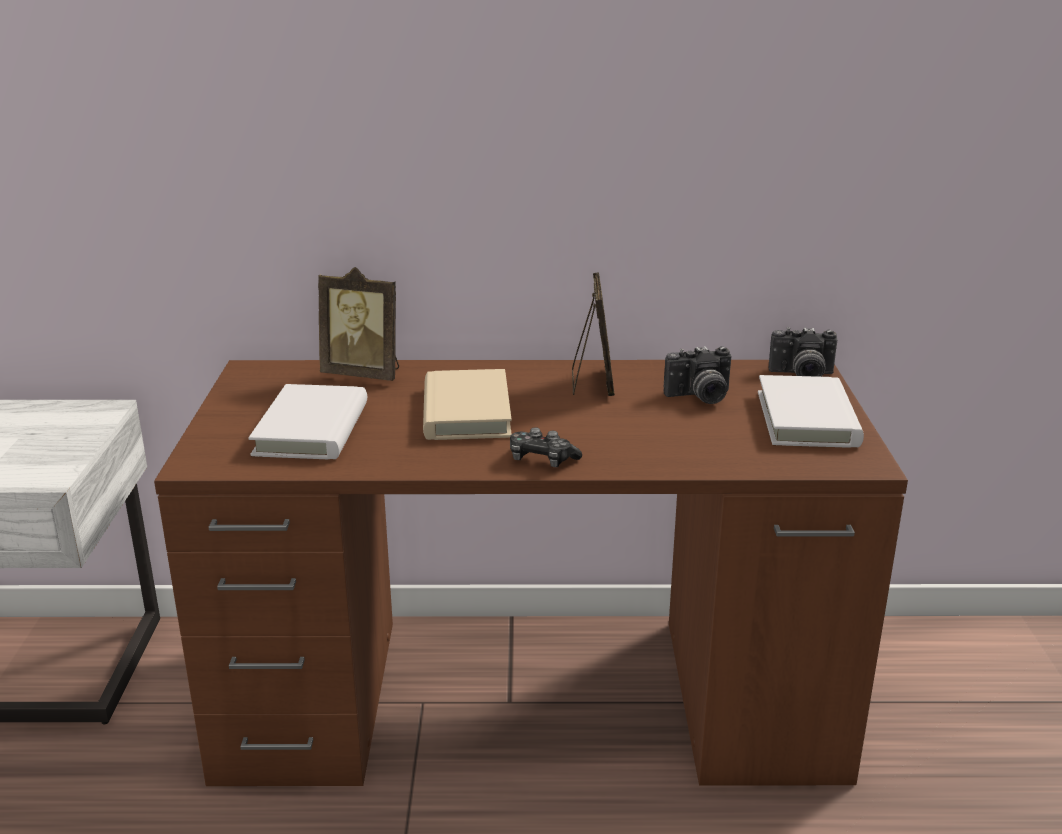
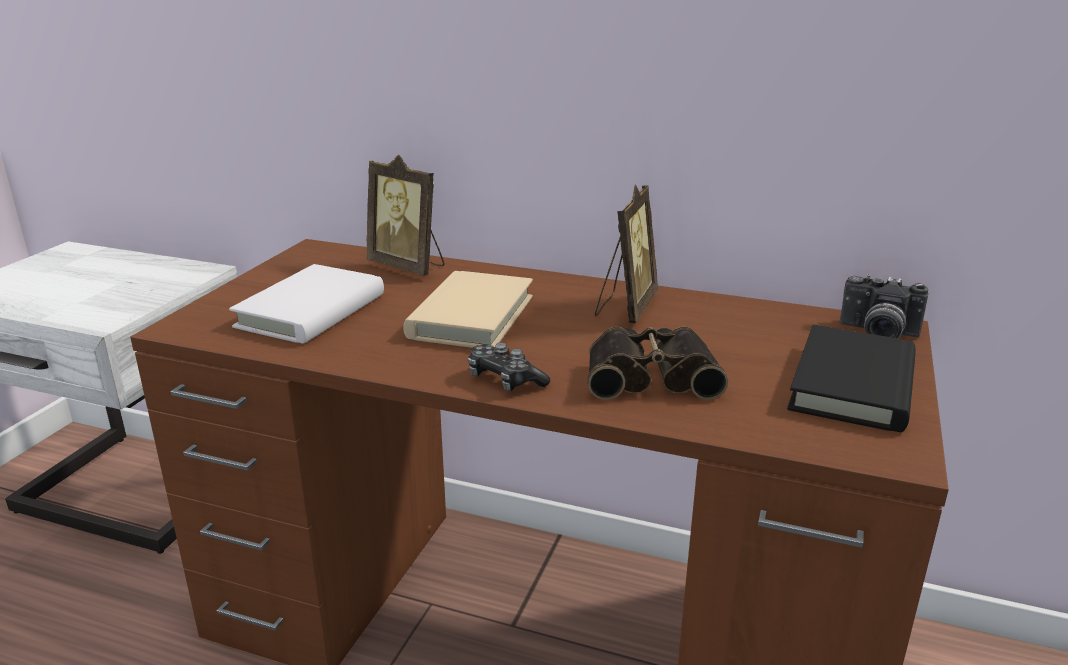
camera: 20 degrees right, 0 degrees up
(655, 436) = (651, 376): none -> binoculars
(700, 397) = (736, 340): camera -> none
(807, 419) = (853, 385): white book -> black book

